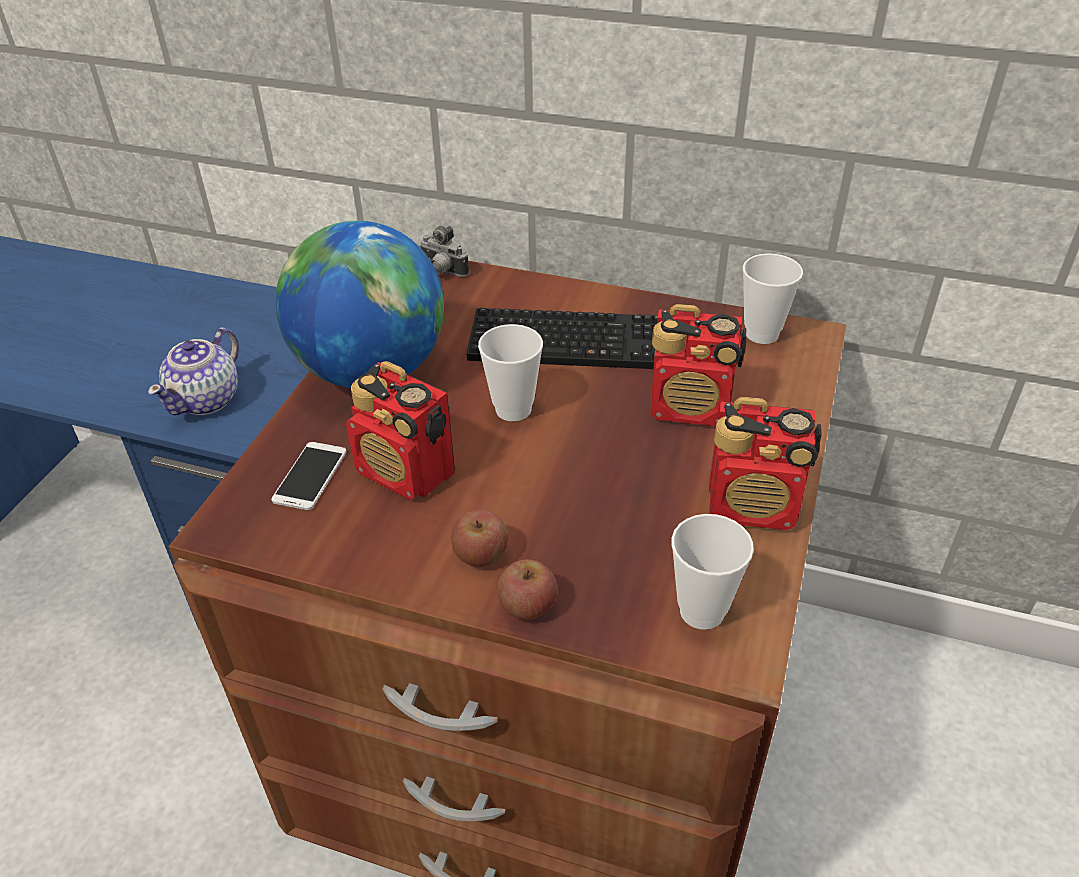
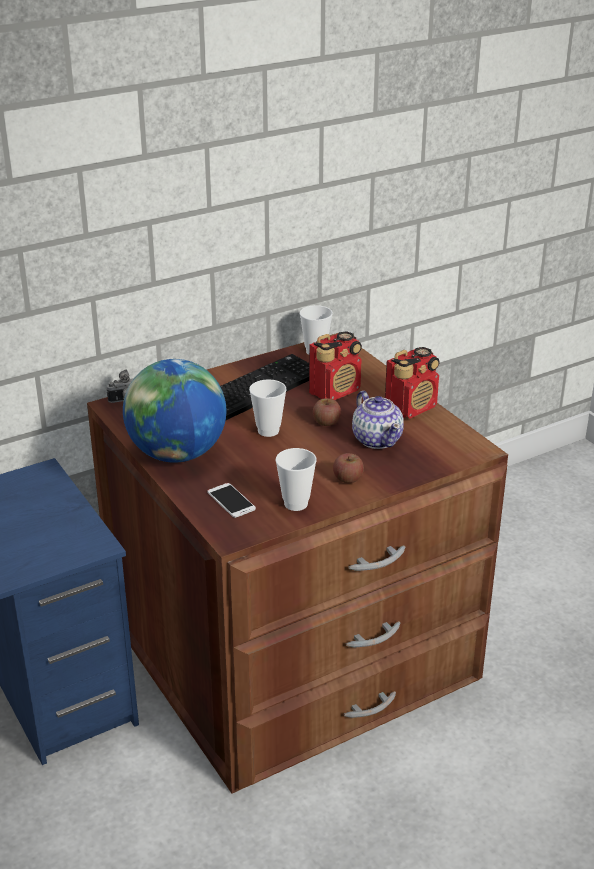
camera: 50 degrees left, 10 degrees down
(207, 399) = (55, 542): teapot -> teapot (377, 439)
(406, 473) = (269, 475): radio -> none
(527, 606) = (391, 481): apple -> apple (326, 422)
(702, 611) = (446, 446): cup -> cup (296, 504)

